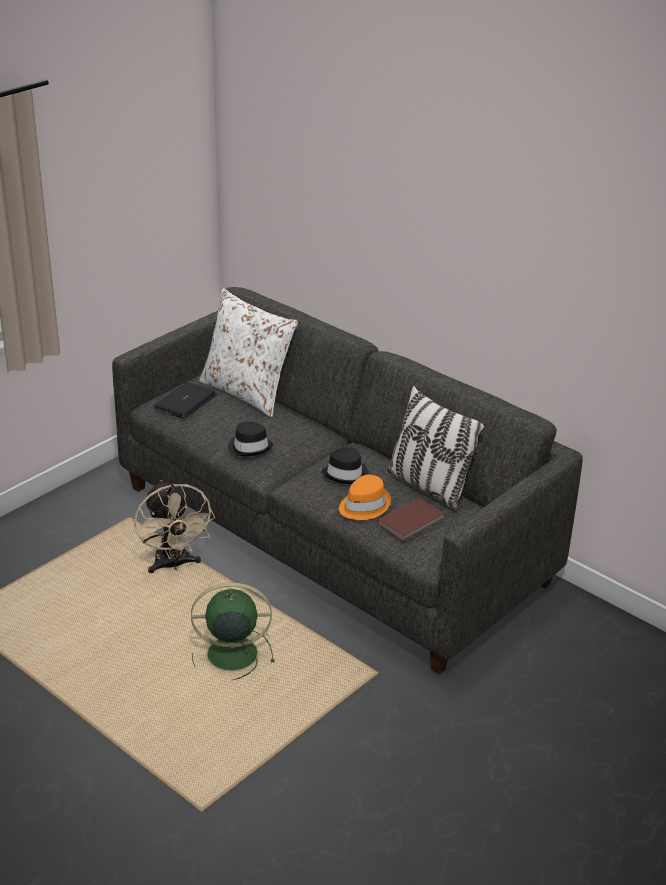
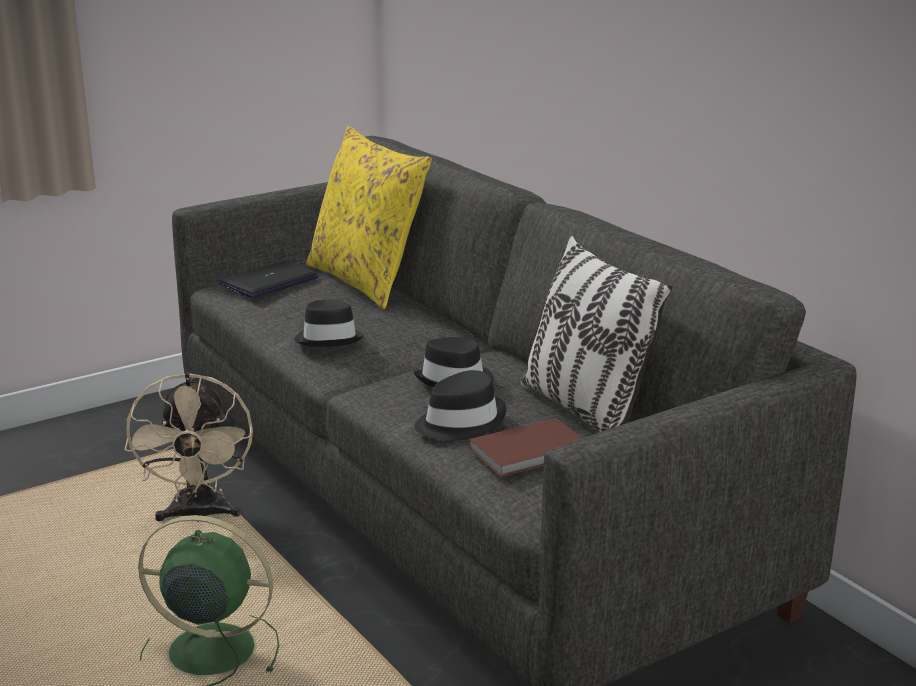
camera: 15 degrees right, 10 degrees down
(247, 392) = (367, 281): white pillow -> yellow pillow
(364, 505) = (460, 422): orange hat -> black hat

